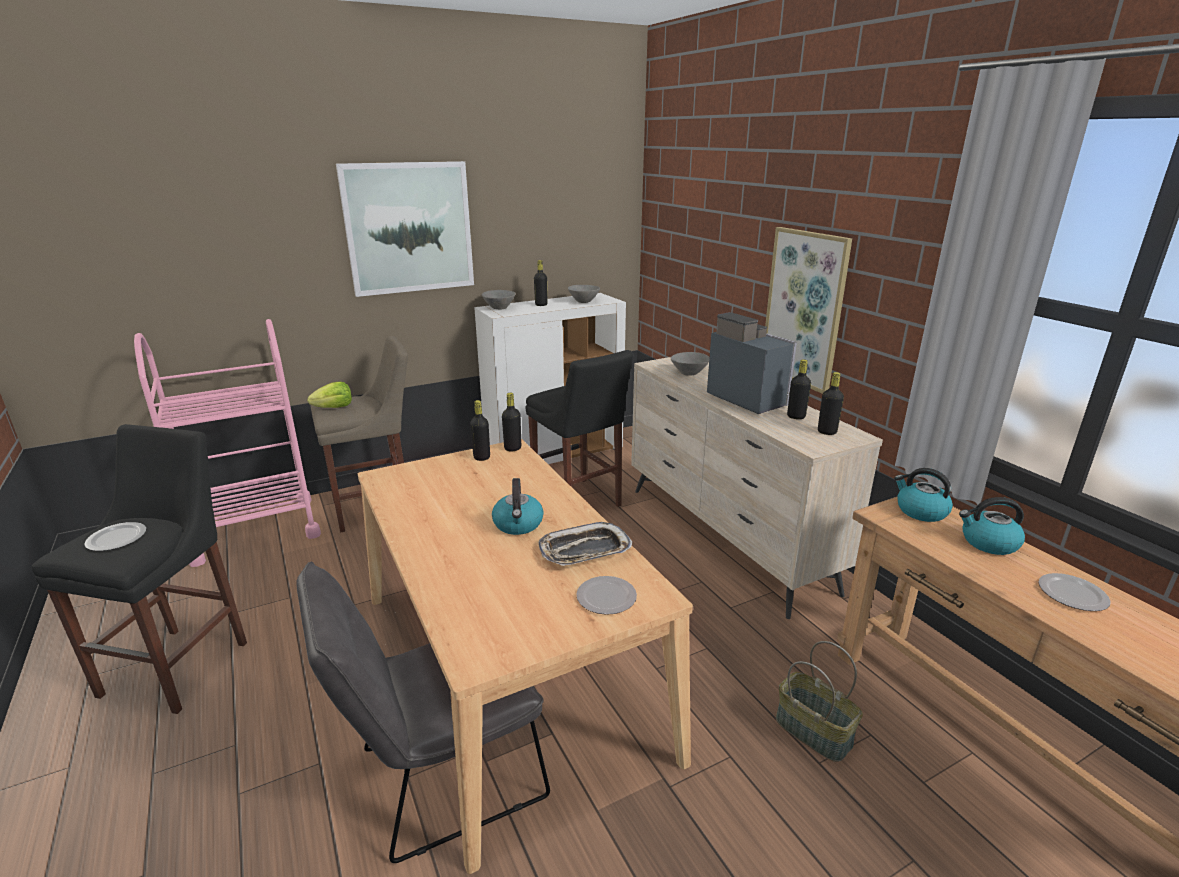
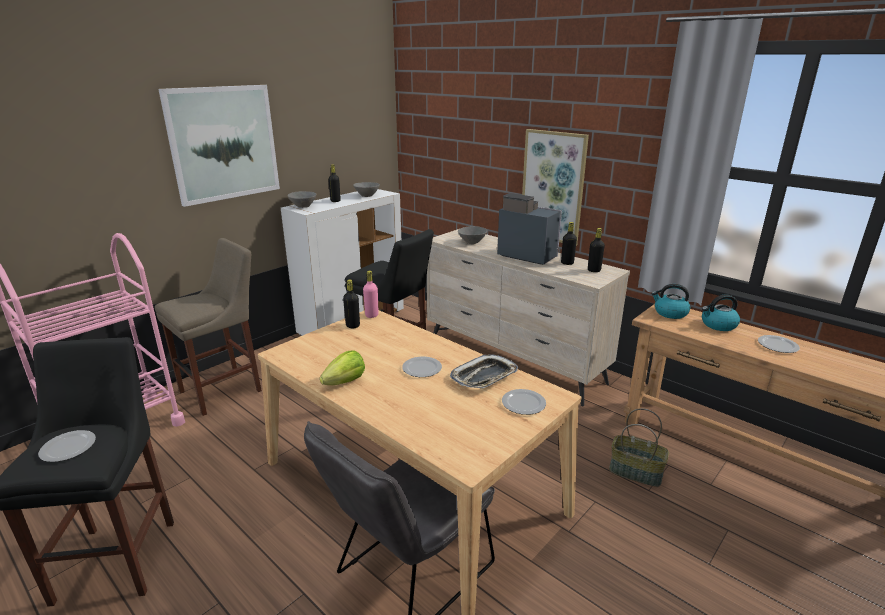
camera: 20 degrees left, 0 degrees up
(334, 407) = (185, 306): lettuce -> lettuce (345, 382)
(512, 448) = (371, 315): black bottle -> pink bottle
(518, 524) = (422, 368): kettle -> plate

